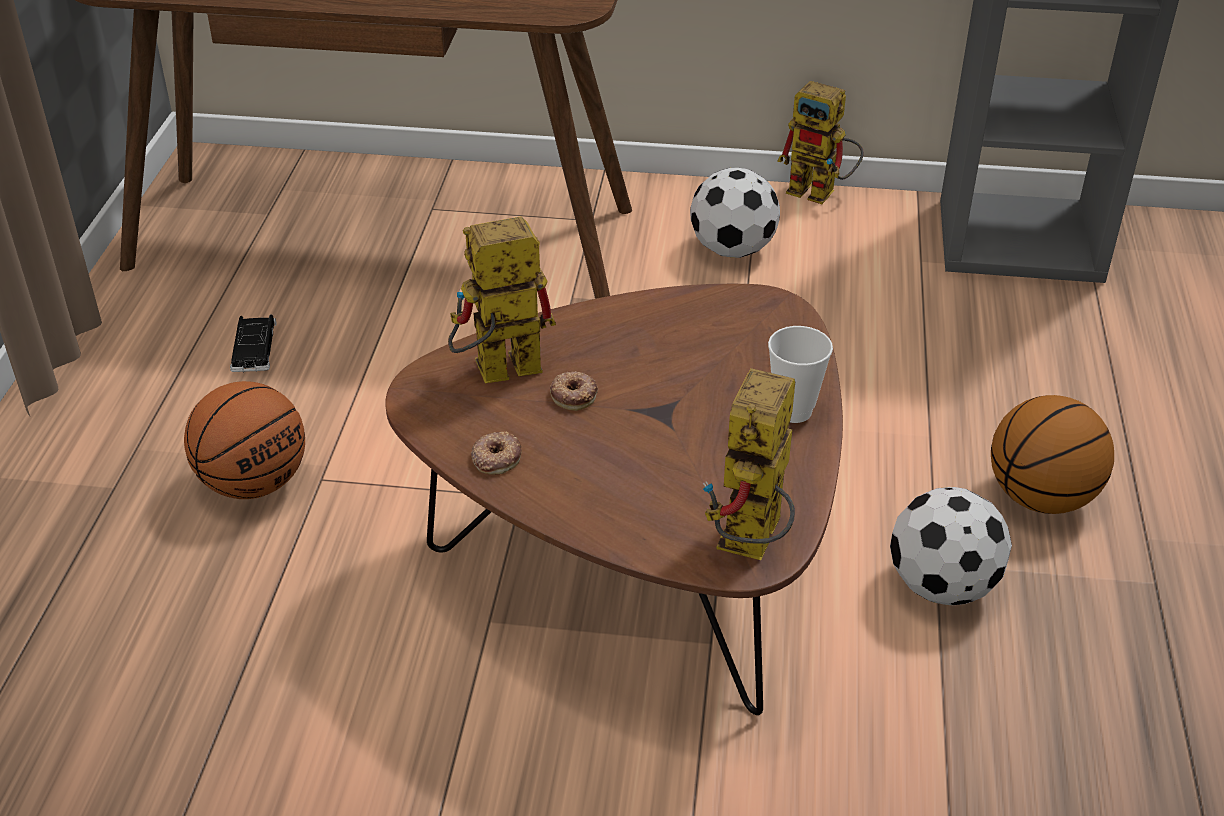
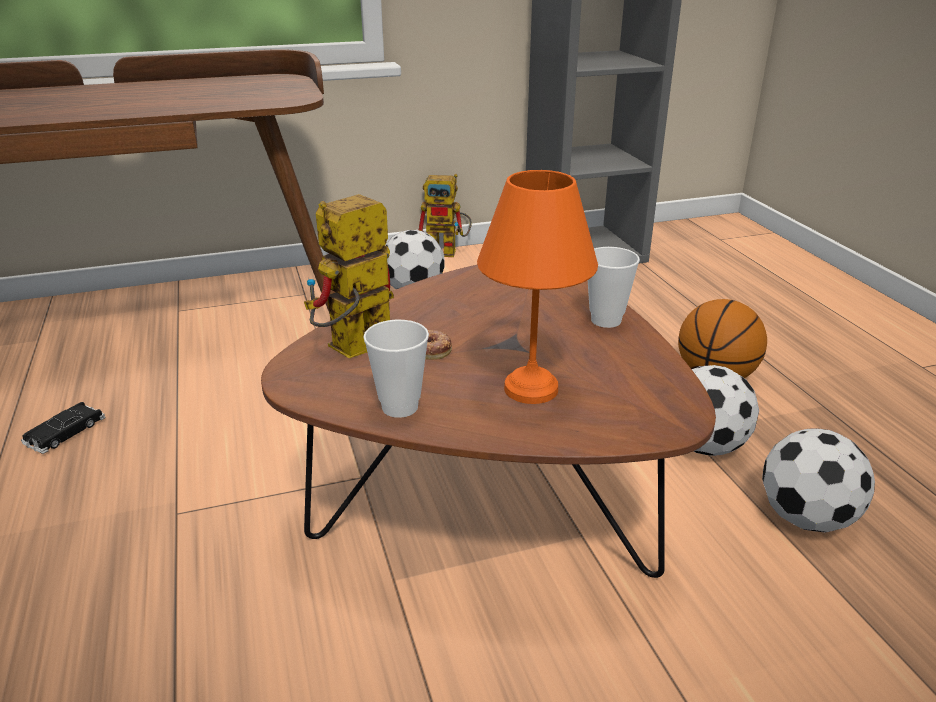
camera: 25 degrees left, 10 degrees down
(254, 349) = (65, 432): black toy car -> black toy car turned 60 degrees clockwise
(254, 483) = (110, 535): basketball -> none
(496, 457) = (400, 407): donut -> cup
(640, 474) = (532, 387): none -> orange table lamp
(751, 547) = (666, 412): toy robot -> none
(989, 714) = (807, 518): none -> football

